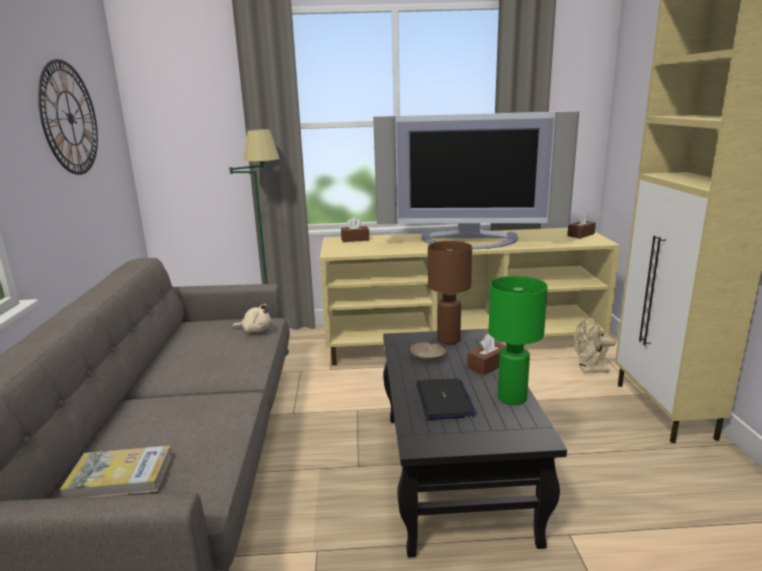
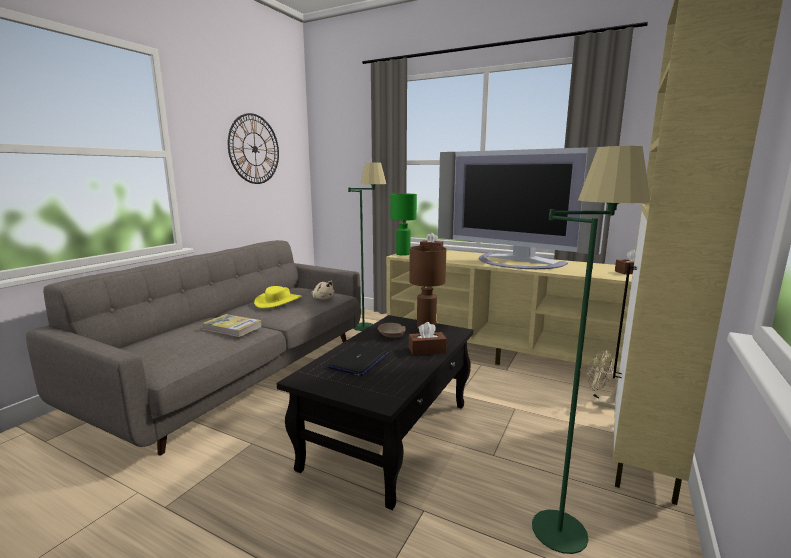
camera: 30 degrees right, 5 degrees down
(120, 476) = (150, 347): book -> book (232, 328)
(205, 350) = (278, 301): none -> yellow hat
(512, 398) = (407, 374): green table lamp -> green table lamp (403, 254)
(668, 483) = (566, 515): none -> green floor lamp

